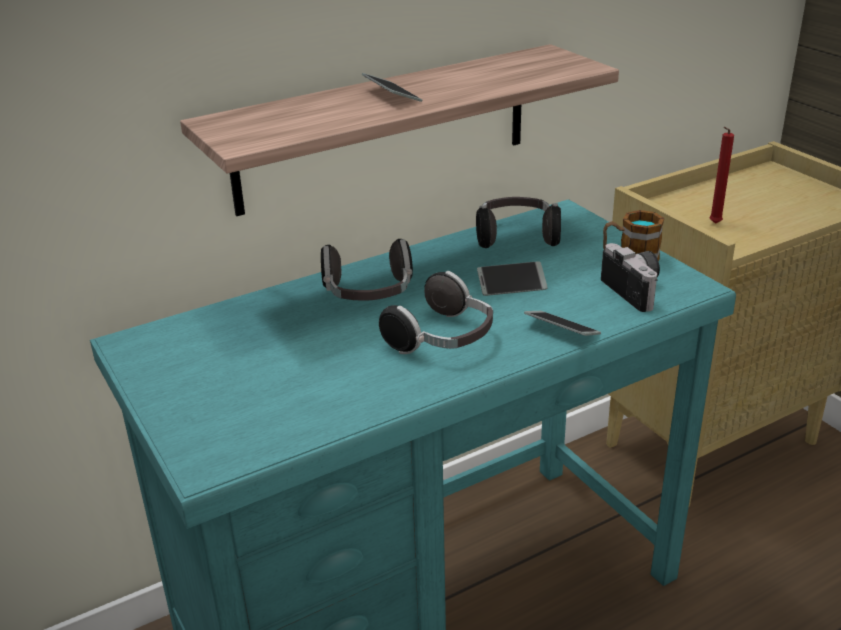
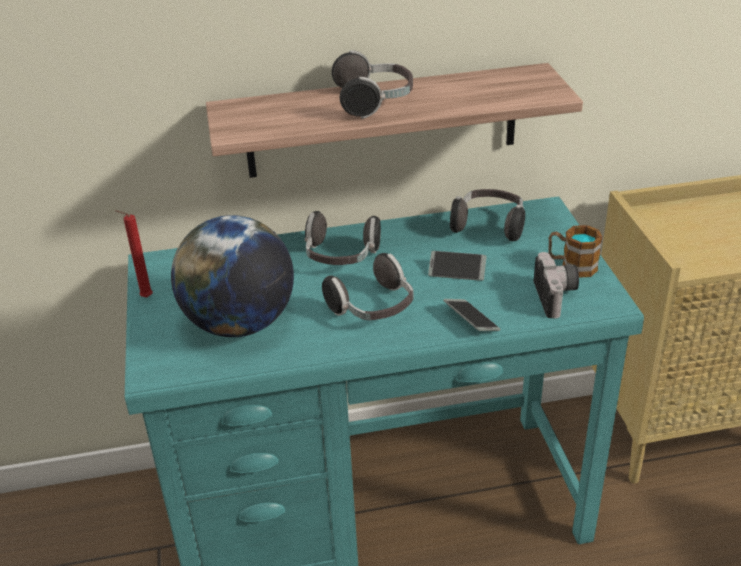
camera: 20 degrees right, 5 degrees up
(288, 387) = (239, 324): none -> globe
(391, 95) = (374, 101): phone -> headphones
(713, 224) = (686, 242): red candle -> red candle (144, 298)

